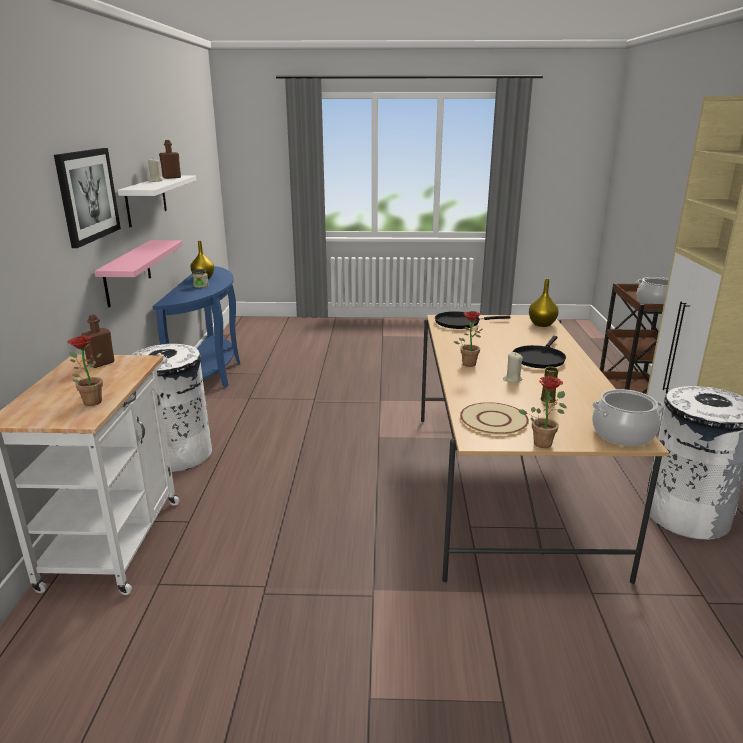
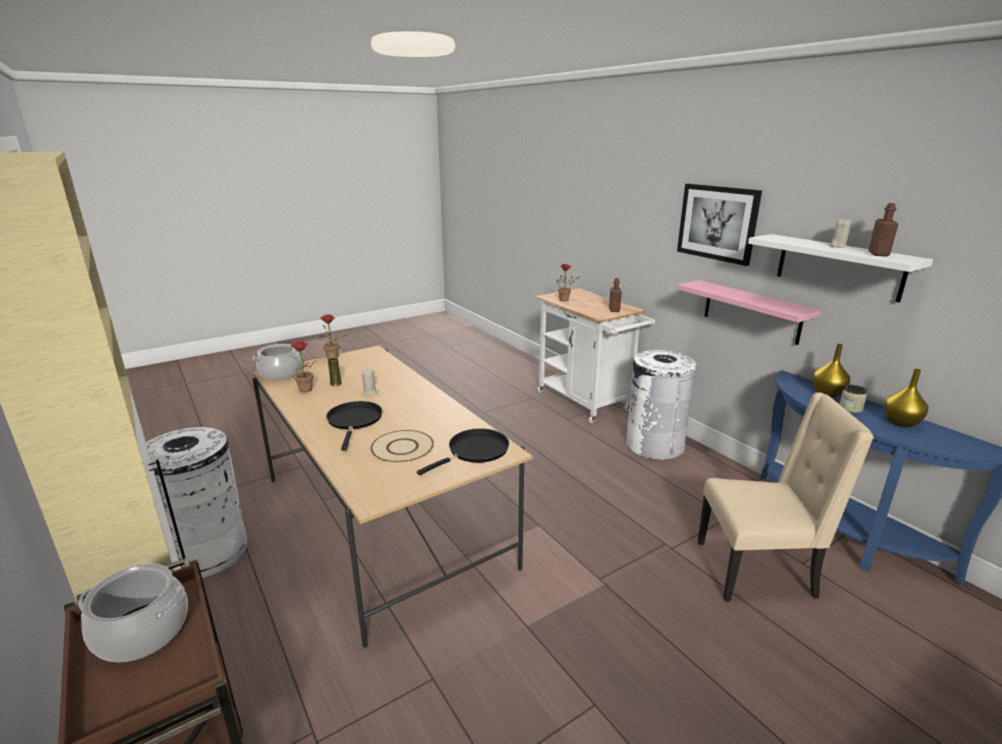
camera: 145 degrees right, 0 degrees up
(289, 379) = (757, 570): none -> beige chair
(468, 363) = (418, 398): potted plant -> potted plant (307, 390)
(493, 420) = (368, 362): beige plate -> beige plate (403, 448)
(542, 324) = (369, 484): yellow vase -> yellow vase (827, 393)

